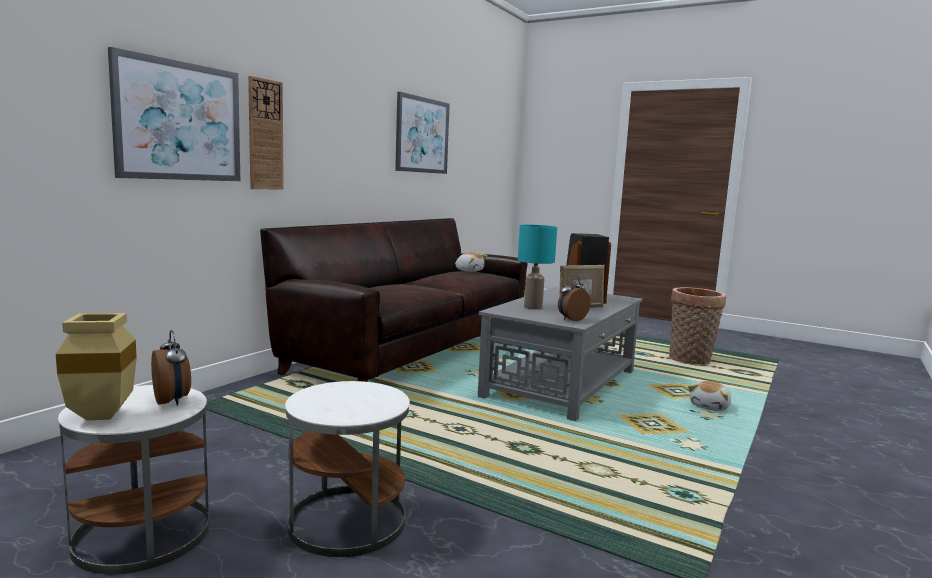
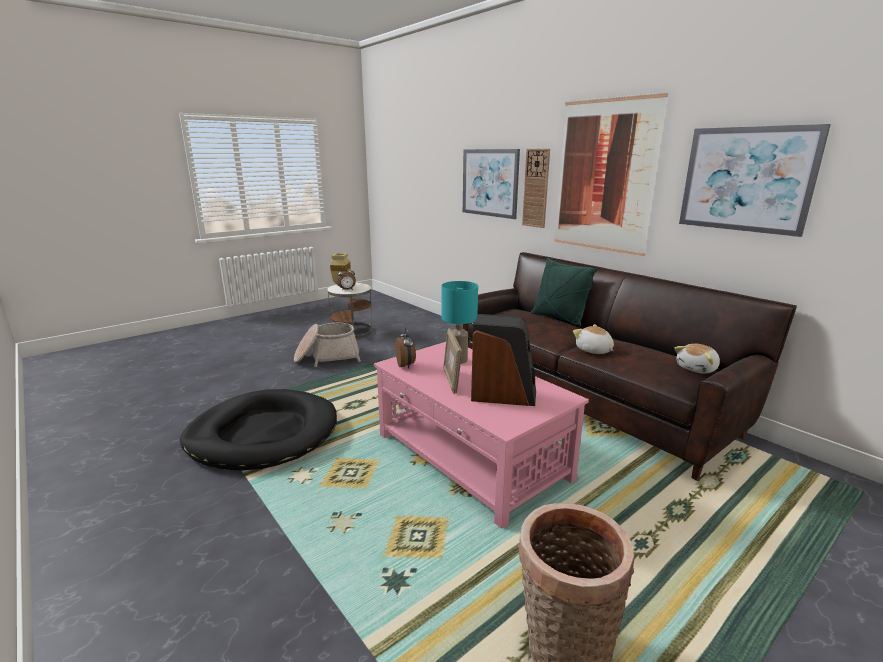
camera: 110 degrees right, 10 degrees up
(340, 125) = (604, 176): none -> picture
(347, 522) = (327, 357): white side table -> basket
(371, 285) = (558, 318): none -> green pillow
(562, 384) = (471, 457): grey coffee table -> pink coffee table
(664, 494) = (263, 434): none -> black dog bed
(710, 407) = (362, 540): plush toy -> plush toy (593, 350)

